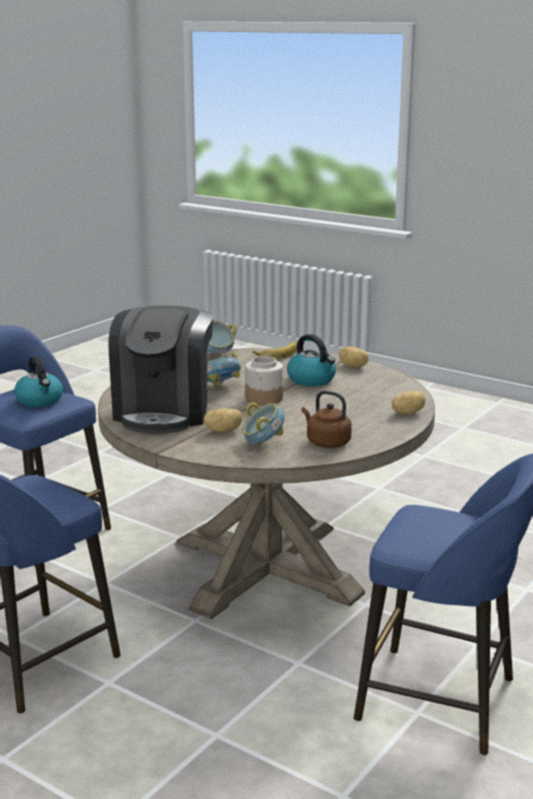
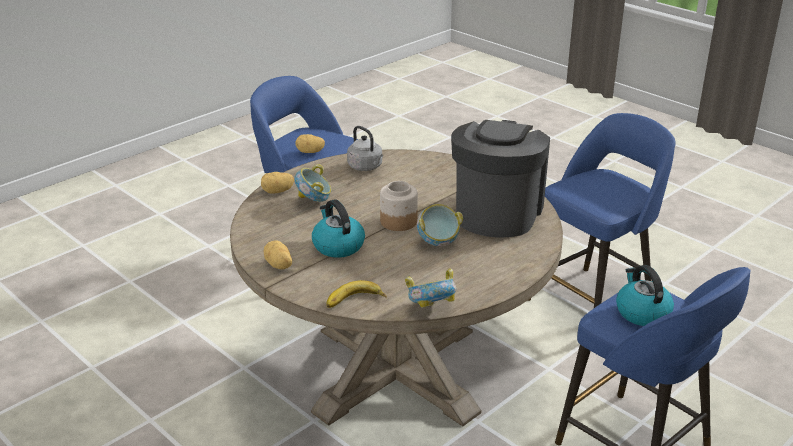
camera: 170 degrees left, 10 degrees up
(223, 431) = (446, 185): potato -> potato (310, 152)
(262, 444) = (417, 170): bowl -> bowl (314, 201)
(326, 442) = (366, 167): brown kettle -> grey kettle

